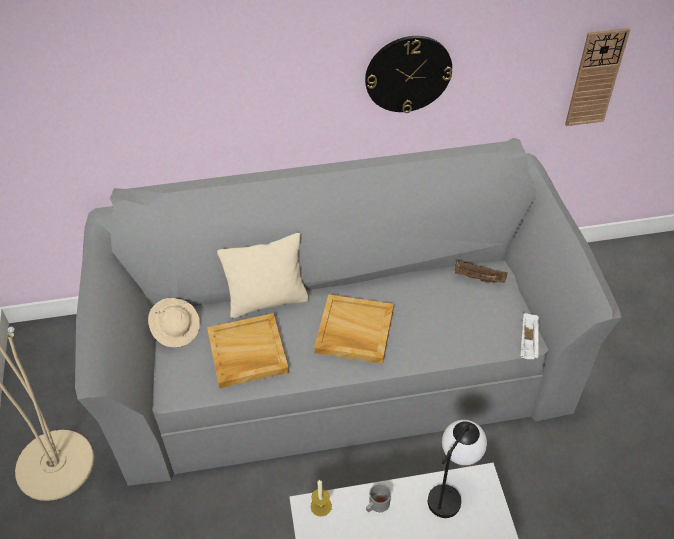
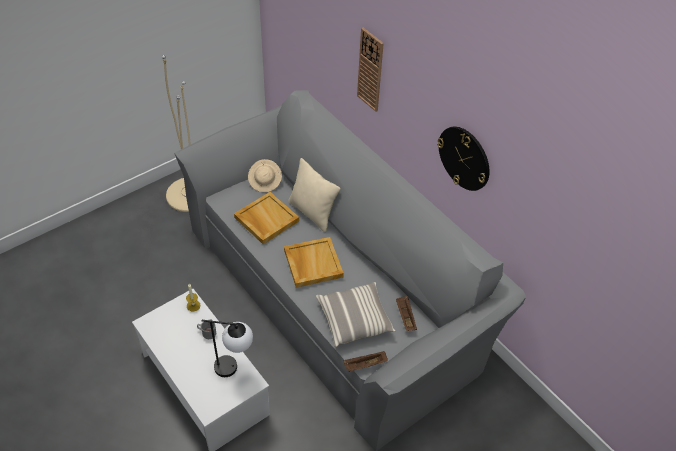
camera: 60 degrees right, 0 degrees up
(460, 325) = (354, 320): none -> pillow
(528, 343) = (364, 365): white tray -> brown tray
(595, 78) = (580, 276): wall clock -> wall clock (370, 70)

